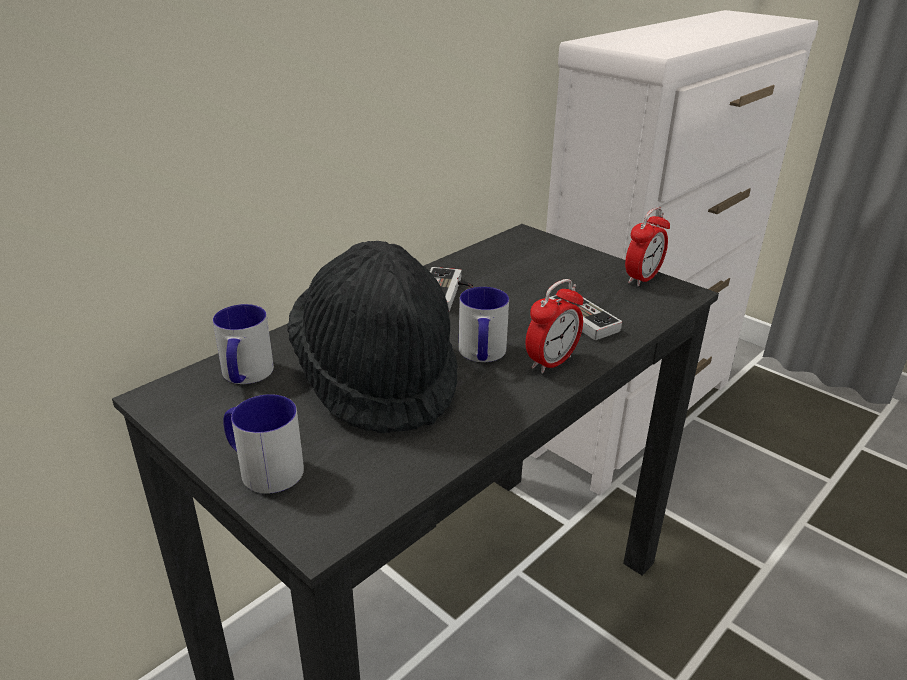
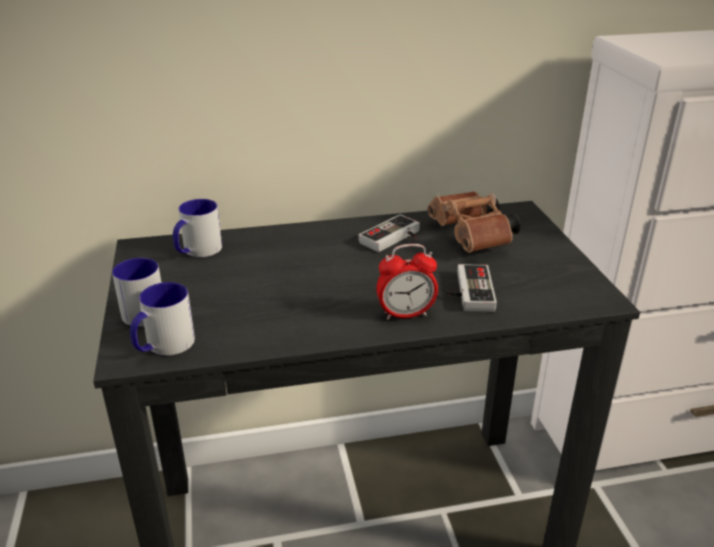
camera: 35 degrees right, 0 degrees up
(377, 378) = (271, 280): black hat -> none
(482, 355) = (361, 290): mug -> mug (164, 346)
(517, 271) = (473, 238): none -> brown binoculars
(642, 278) = (578, 276): alarm clock -> none

